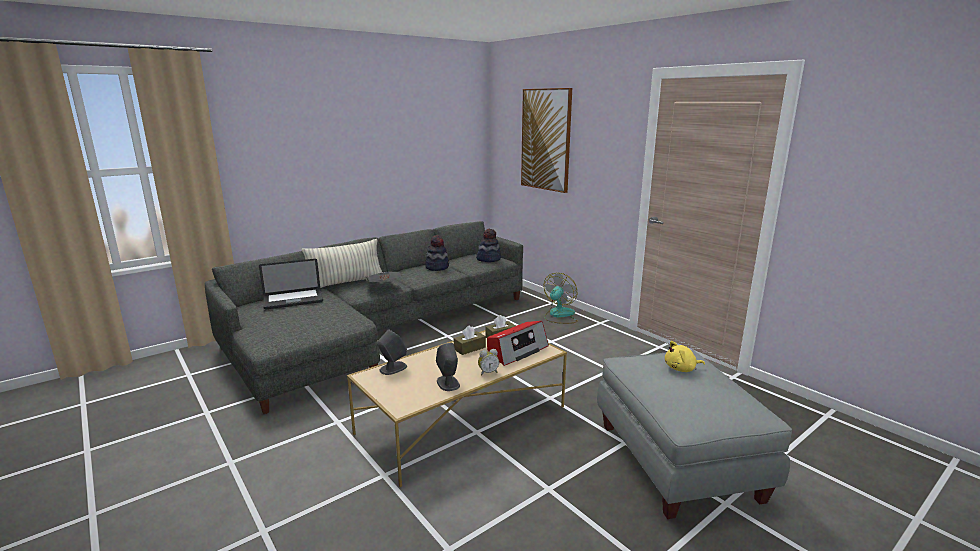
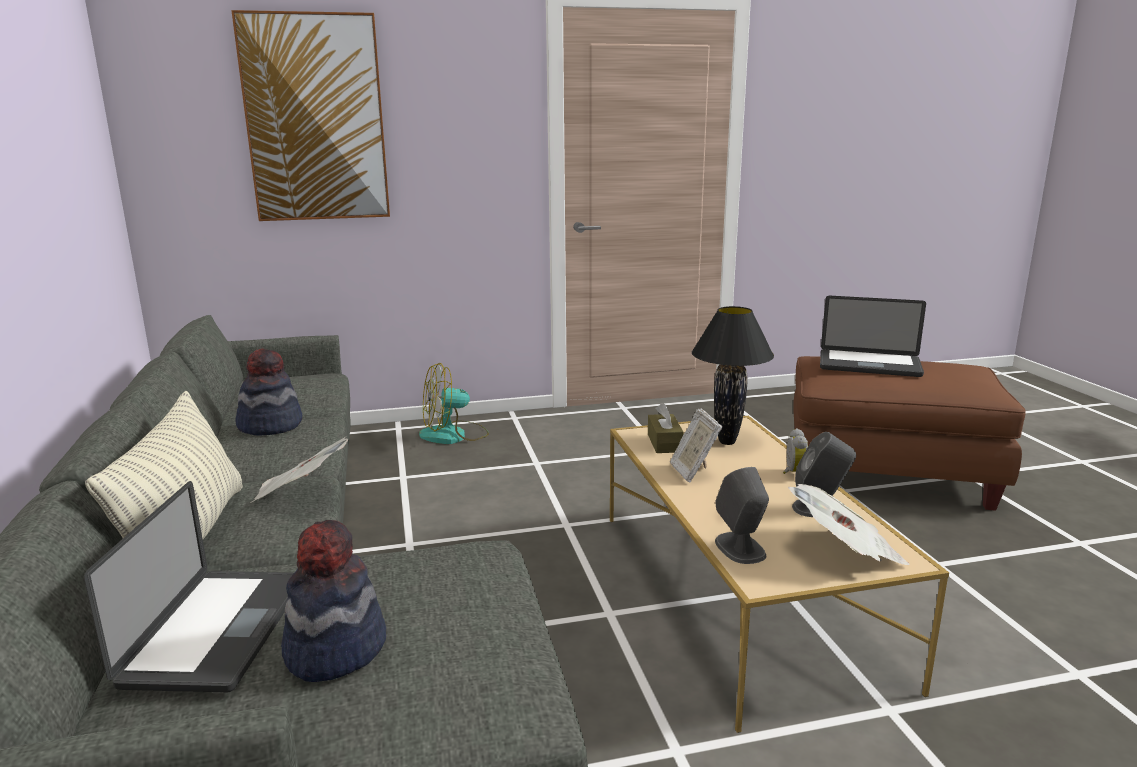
camera: 65 degrees left, 0 degrees up
(403, 393) = (845, 552): none -> newspaper
(469, 348) = (693, 471): brown tissue box -> picture frame
(488, 259) = (305, 381): hat -> hat (334, 648)
(517, 351) = (726, 442): radio -> black table lamp
(559, 315) = (454, 435): fan -> fan turned 75 degrees counterclockwise
(678, 461) = (889, 474): grey ottoman -> brown ottoman
(681, 369) = (869, 365): yellow plush toy -> laptop

